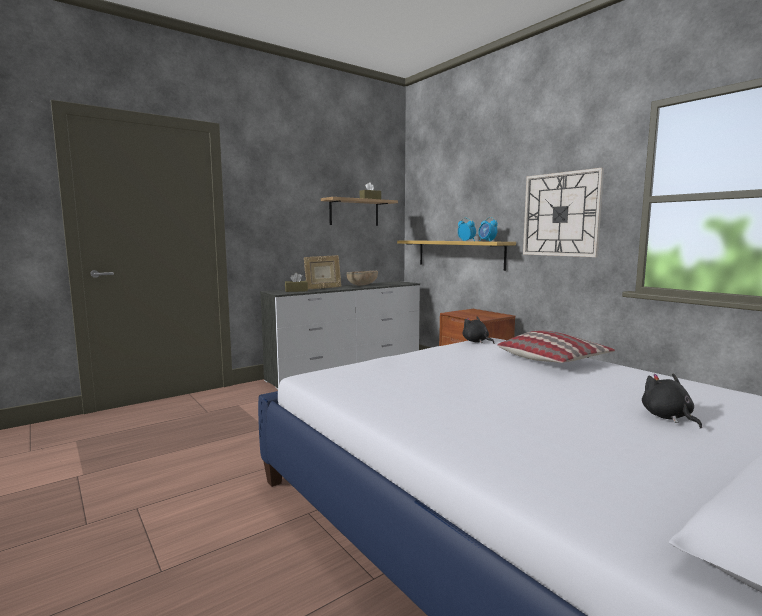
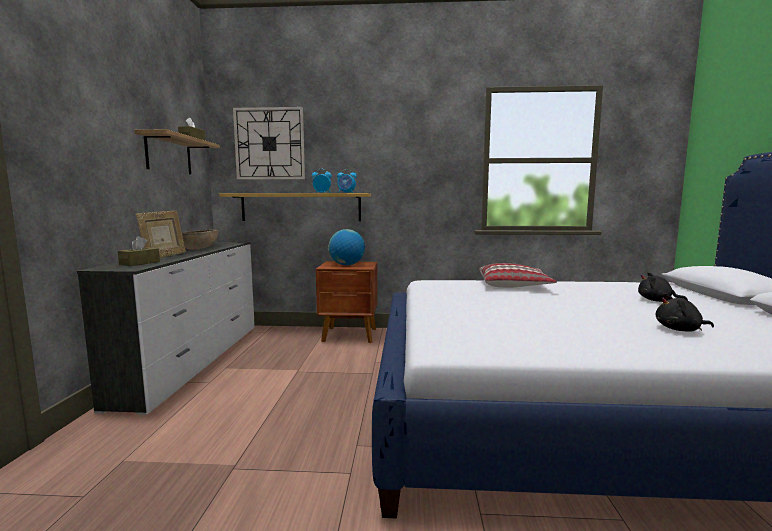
camera: 50 degrees left, 0 degrees up
(474, 314) = (346, 265): none -> globe
(476, 342) = (427, 285): black plush toy -> black plush toy (680, 330)
(561, 214) = (415, 169): wall clock -> wall clock (269, 144)

